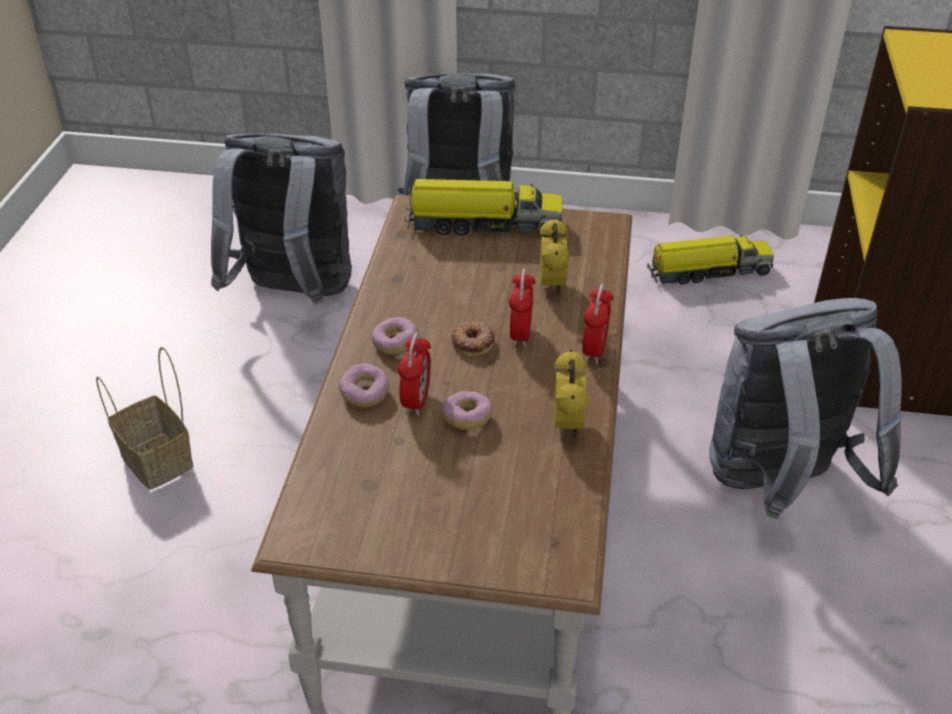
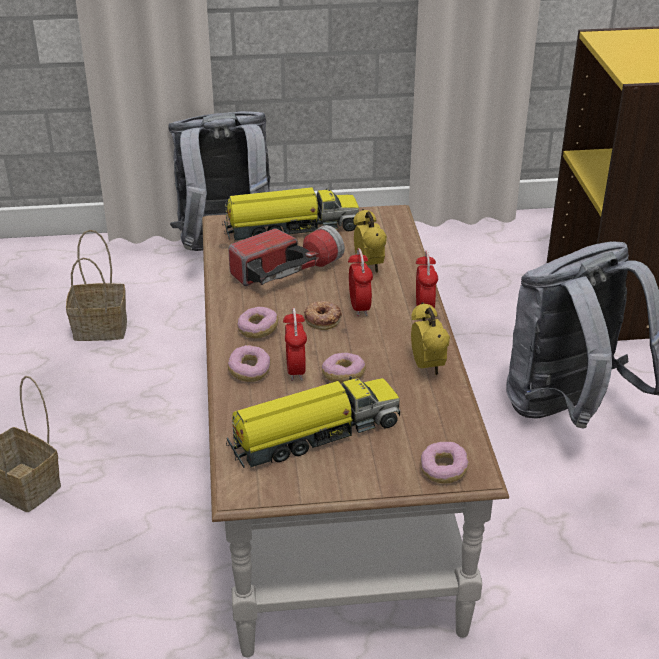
camera: 15 degrees left, 5 degrees down
(294, 295) = (98, 329): grey backpack -> basket
(458, 276) = (287, 270): none -> flashlight
(532, 563) = (443, 470): none -> donut
(707, 271) = (452, 257): toy truck -> toy truck (313, 435)

